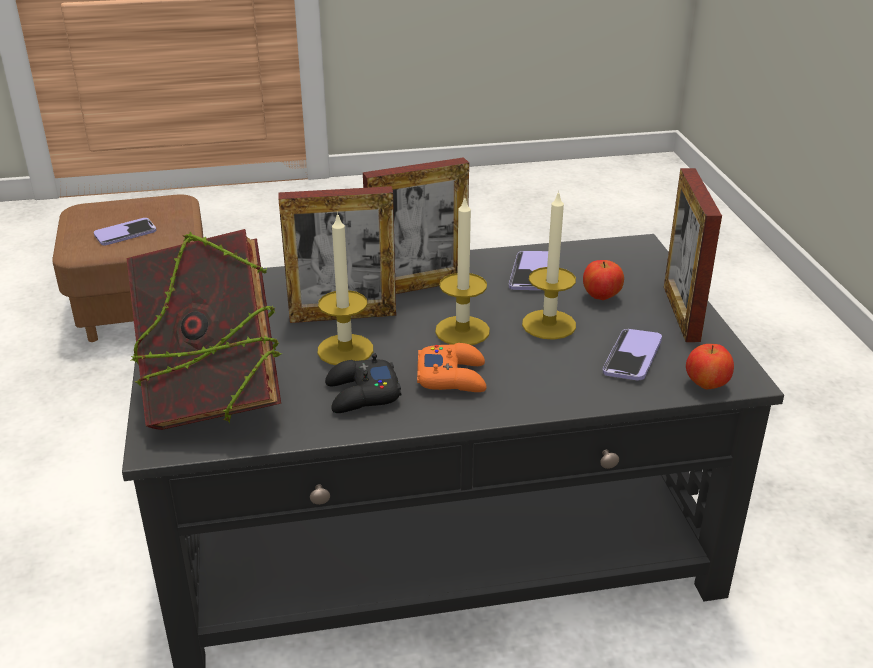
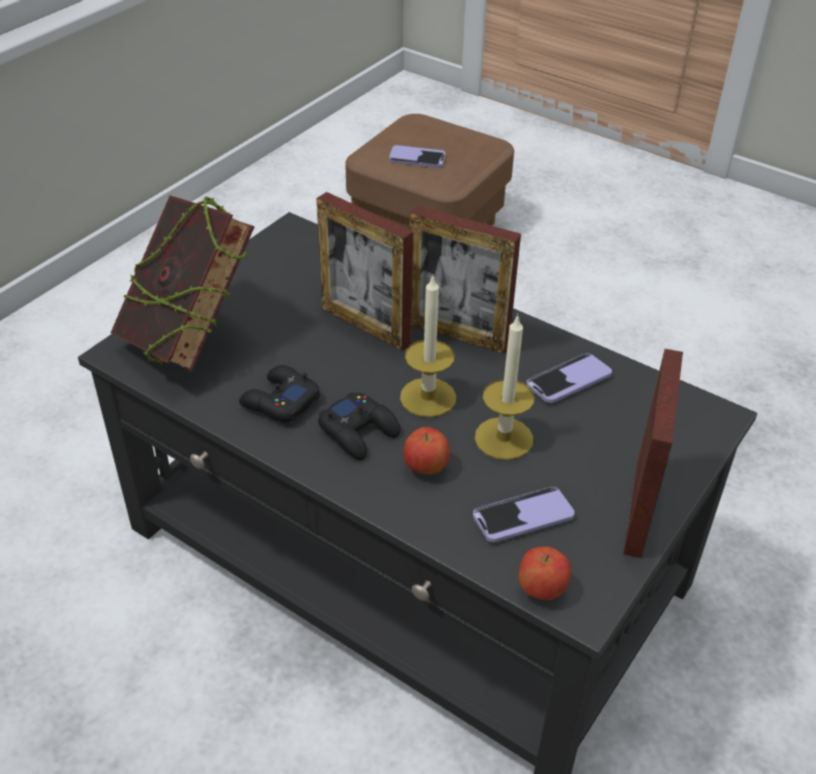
camera: 45 degrees right, 10 degrees up
(345, 350) = (323, 357): candle -> none
(452, 377) = (359, 432): orange game controller -> black game controller
(601, 297) = (592, 443): apple -> apple (426, 468)
(681, 313) = (639, 508): picture frame -> picture frame turned 150 degrees clockwise

